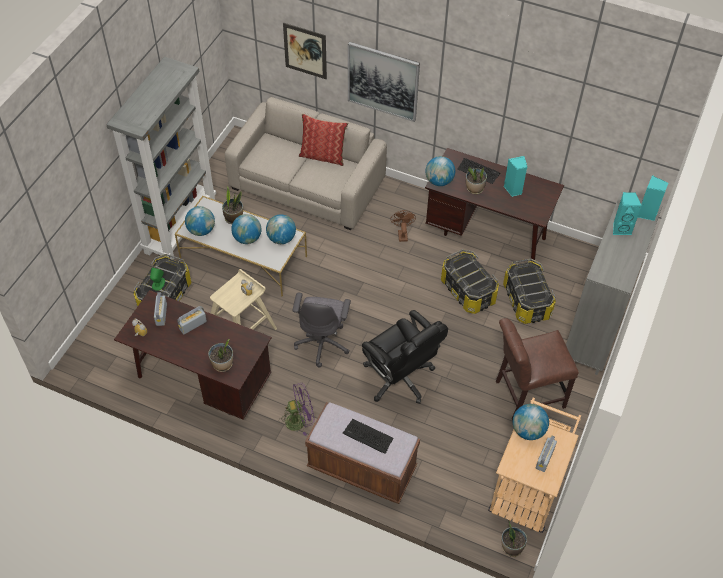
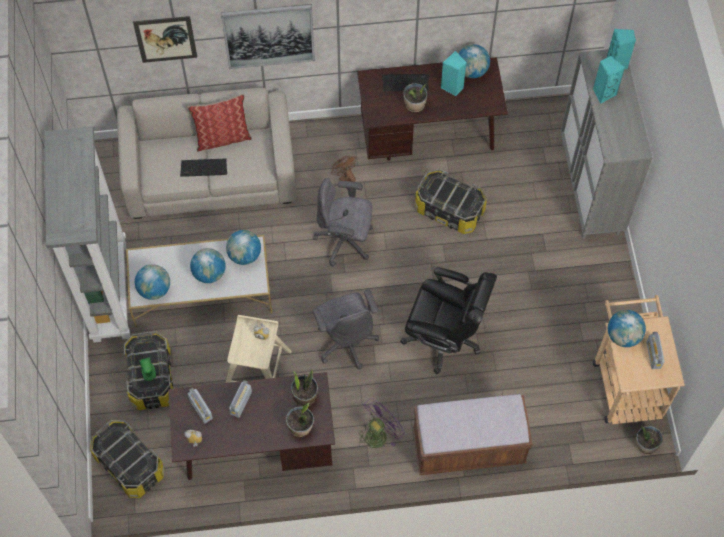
camera: 30 degrees left, 10 degrees up
(234, 218) = (179, 258): potted plant -> potted plant (304, 396)
(368, 436) = (477, 419): keyboard -> keyboard (203, 168)
(372, 274) = (345, 241): none -> grey office chair
(439, 181) = (374, 114): globe -> globe (472, 71)
(525, 394) = (568, 290): brown chair -> none
(526, 301) = (510, 191): storage box -> storage box (129, 465)

